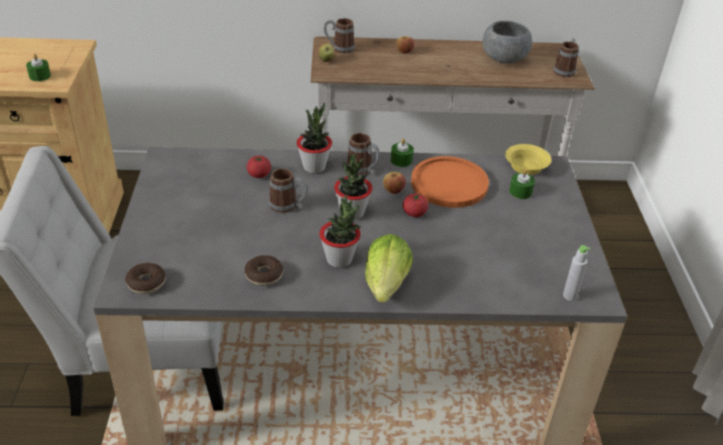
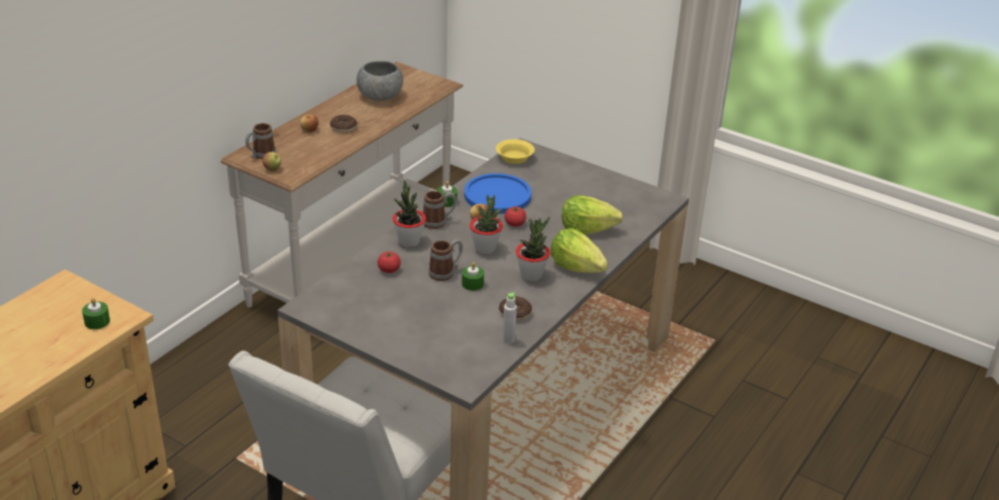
camera: 55 degrees left, 5 degrees down
(146, 283) = (468, 369): donut -> donut (343, 128)
(449, 183) = (497, 195): orange plate -> blue plate
(463, 263) = (586, 229): none -> lettuce
(520, 192) = (538, 173): green candle -> green candle (472, 284)
(565, 70) = (428, 82): mug -> none
(569, 295) = (654, 207): grey bottle -> grey bottle (508, 340)

